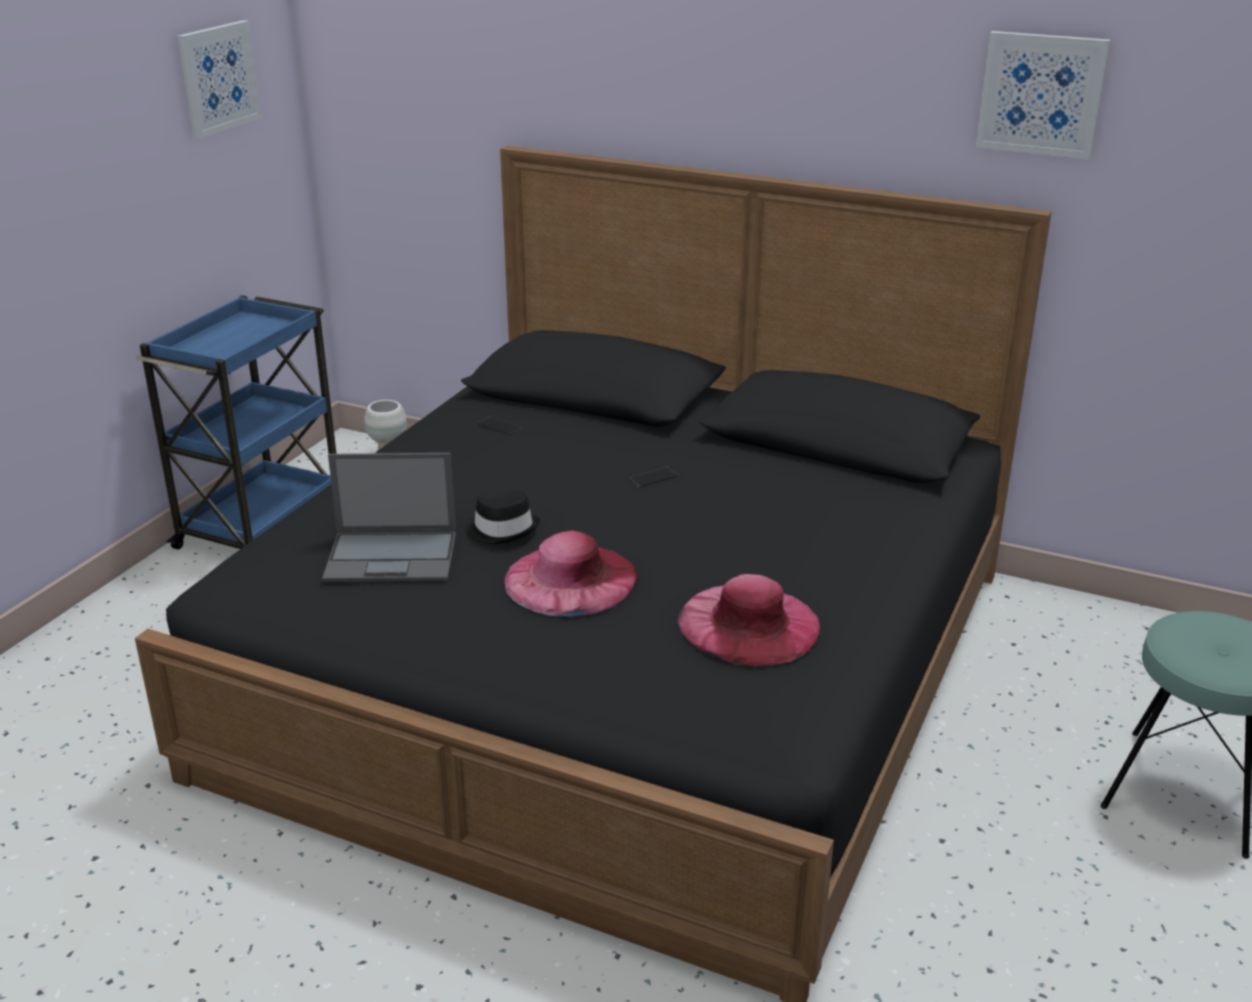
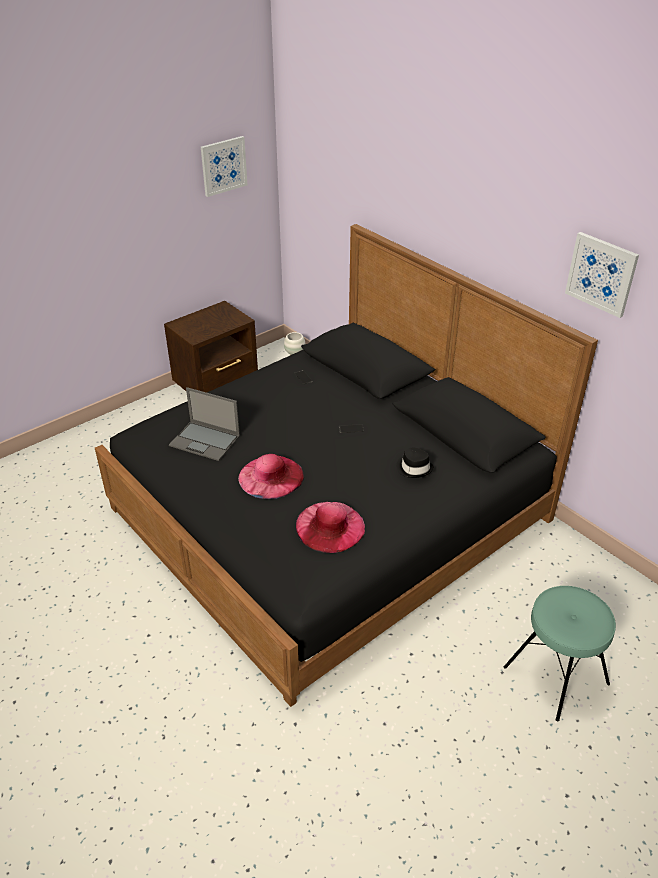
camera: 25 degrees right, 10 degrees up
(262, 523) = (217, 384): blue cart -> brown nightstand
(502, 529) = (261, 439): black hat -> black hat (414, 468)

